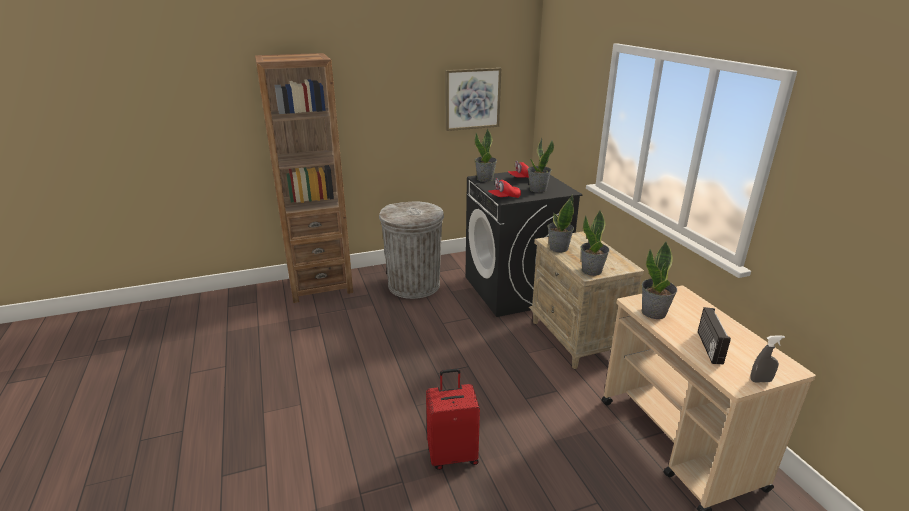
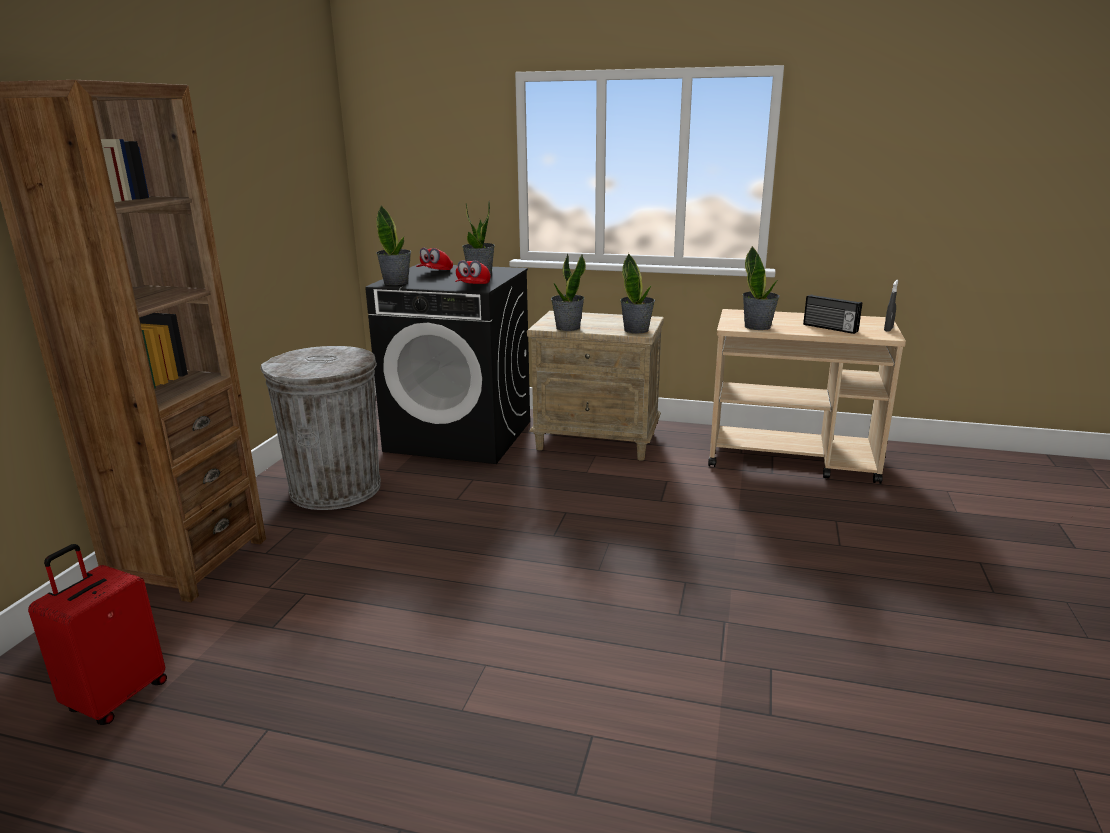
camera: 55 degrees left, 5 degrees down
(452, 455) = (709, 573): red suitcase -> red suitcase (116, 697)
(472, 99) = (292, 178): picture -> none

